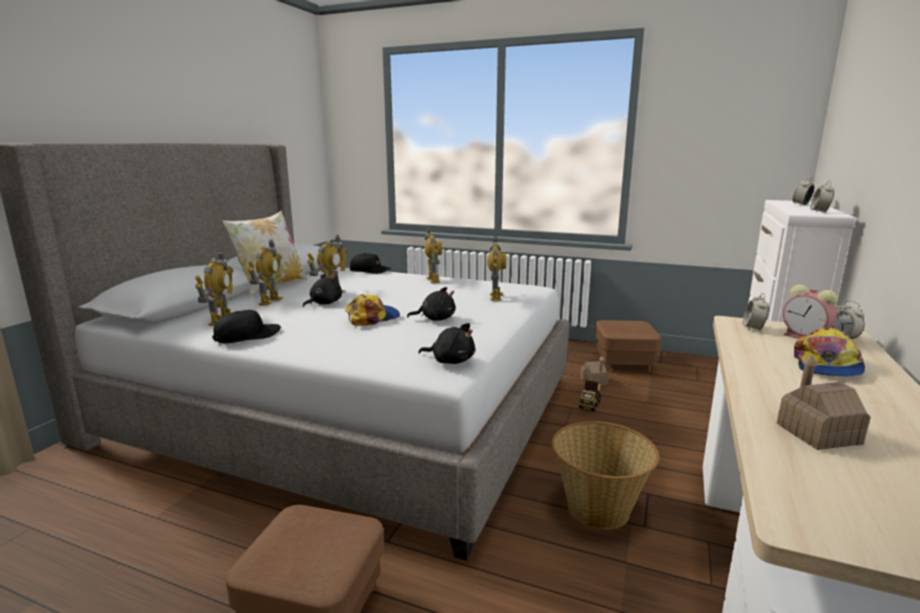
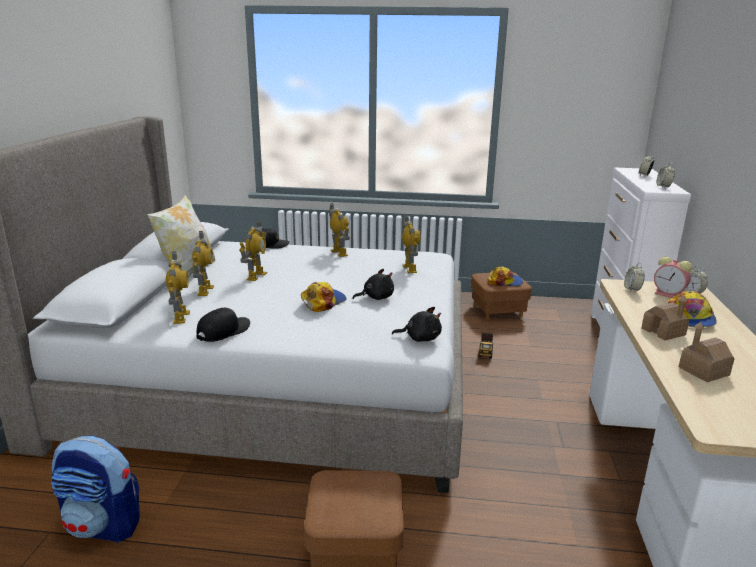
camera: 15 degrees left, 5 degrees up
(82, 530) = (103, 526): none -> backpack
(324, 303) = (261, 289): black plush toy -> none
(594, 381) = (480, 331): toy house -> toy house (663, 332)
(598, 509) = (526, 439): basket -> none
(630, 330) = (505, 282): none -> cap

